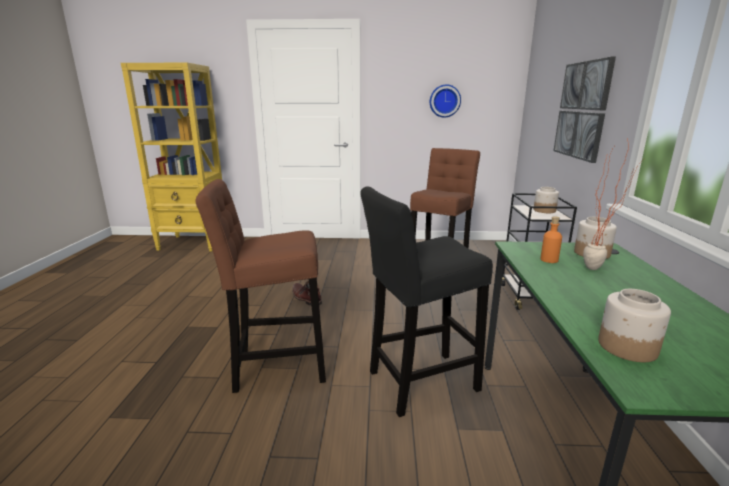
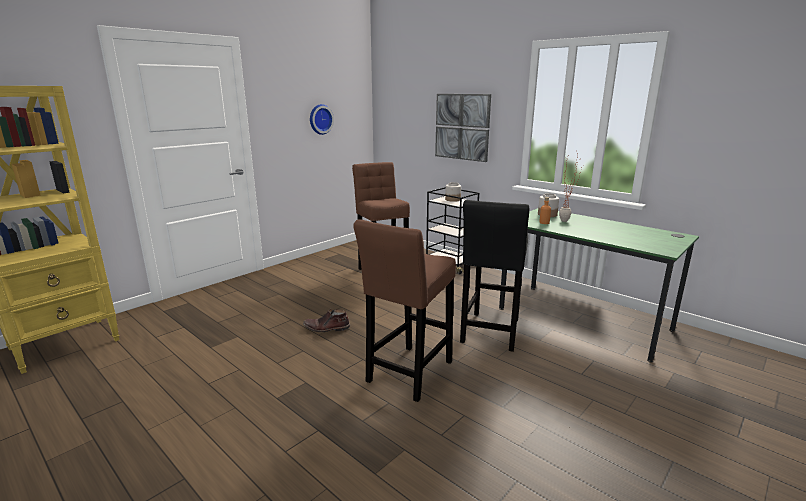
camera: 50 degrees left, 0 degrees up
(626, 347) = (639, 243): jar -> none

